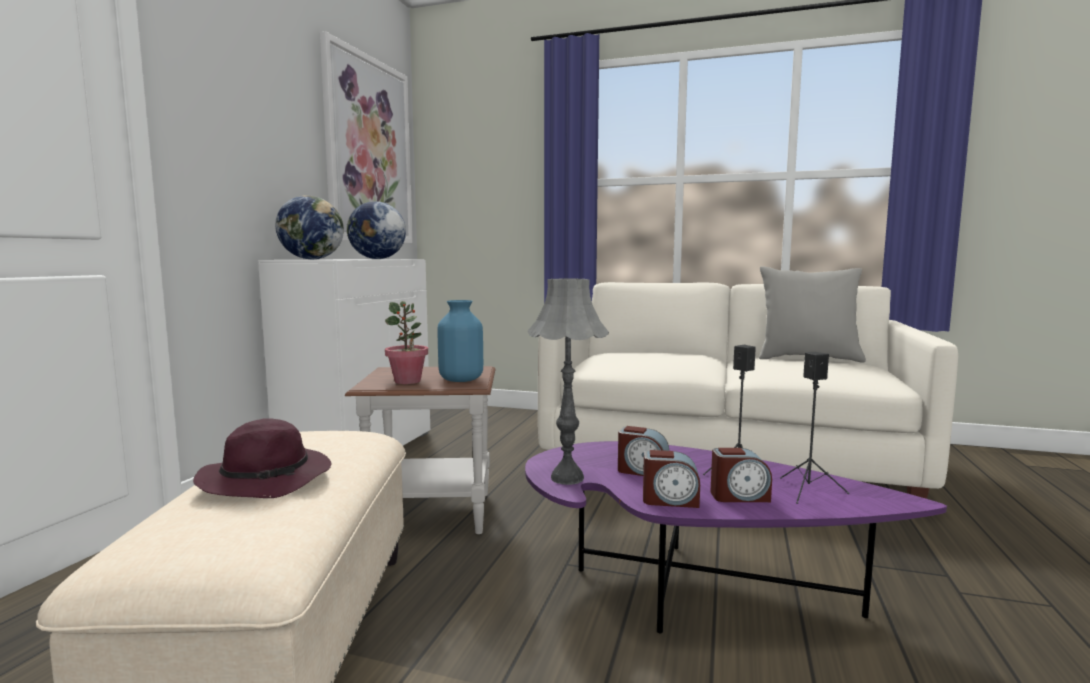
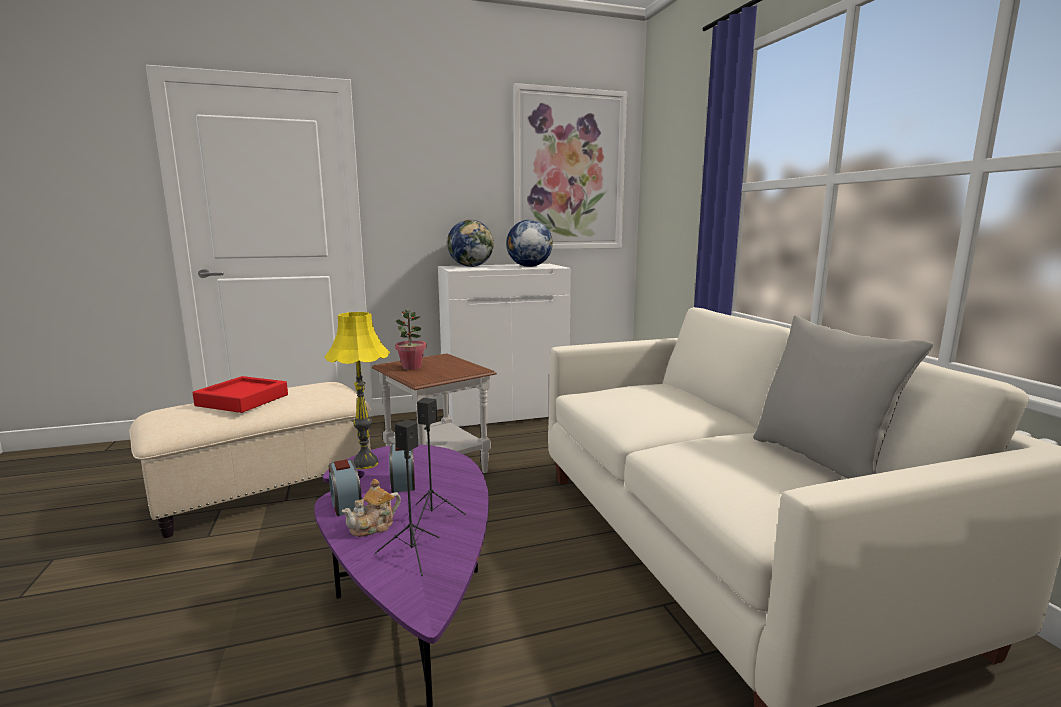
camera: 55 degrees right, 5 degrees up
(268, 479) = (242, 400): purple hat -> red tray
(461, 379) = (433, 375): blue vase -> none
(567, 478) = (365, 464): grey table lamp -> yellow table lamp
(739, 496) = (373, 526): alarm clock -> teapot

